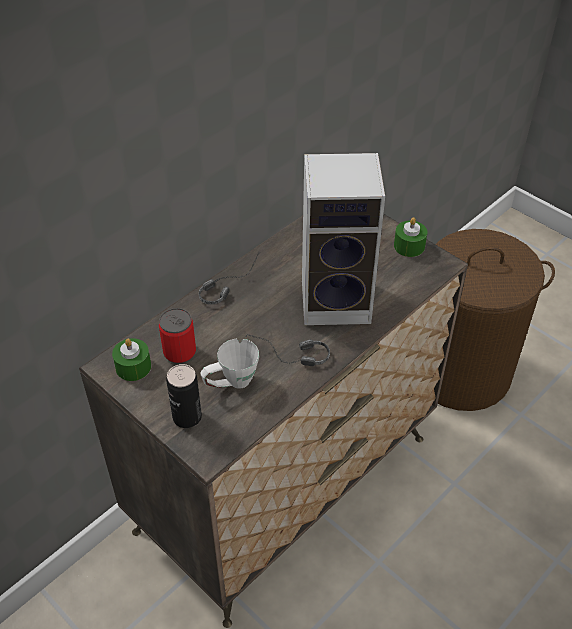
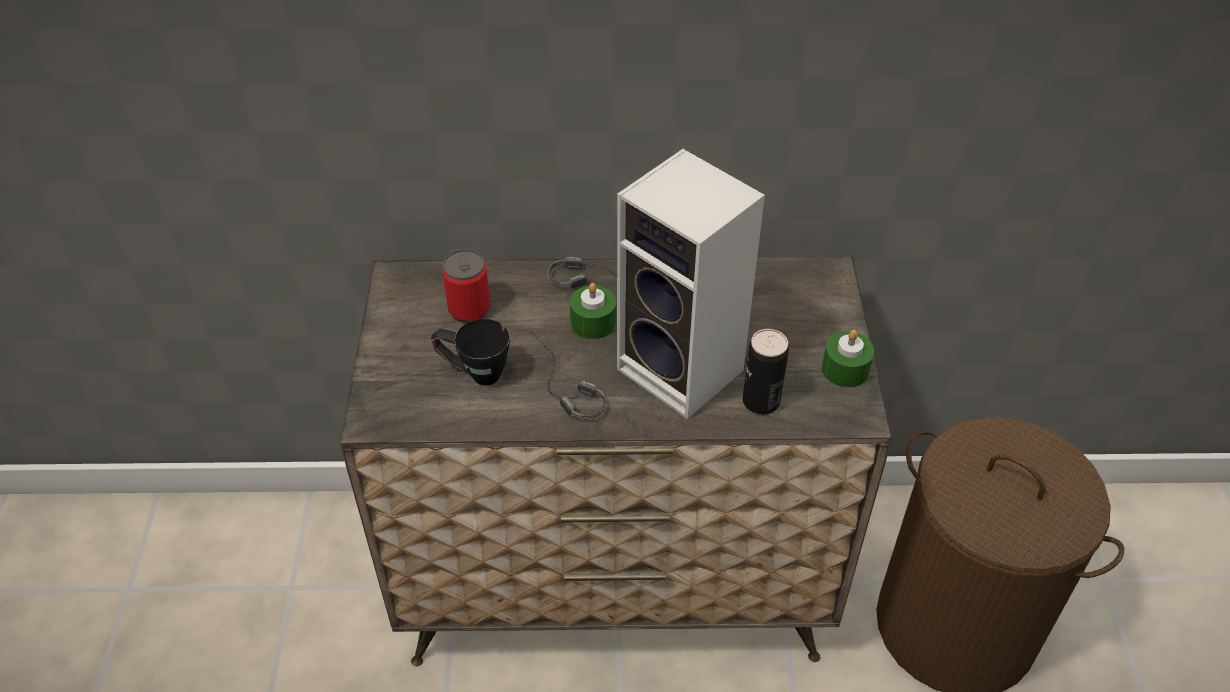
camera: 45 degrees right, 0 degrees up
(133, 367) = (415, 293): green candle -> green candle (593, 322)
(187, 417) = (399, 372): can -> can (761, 401)
(231, 384) = (474, 373): white mug -> black mug

